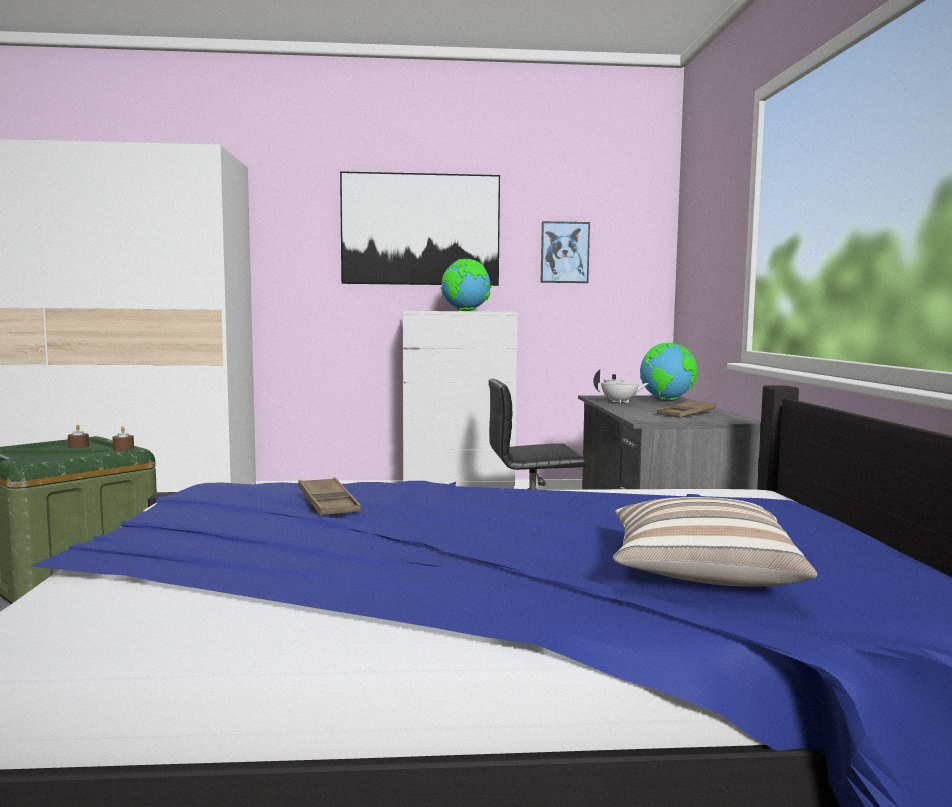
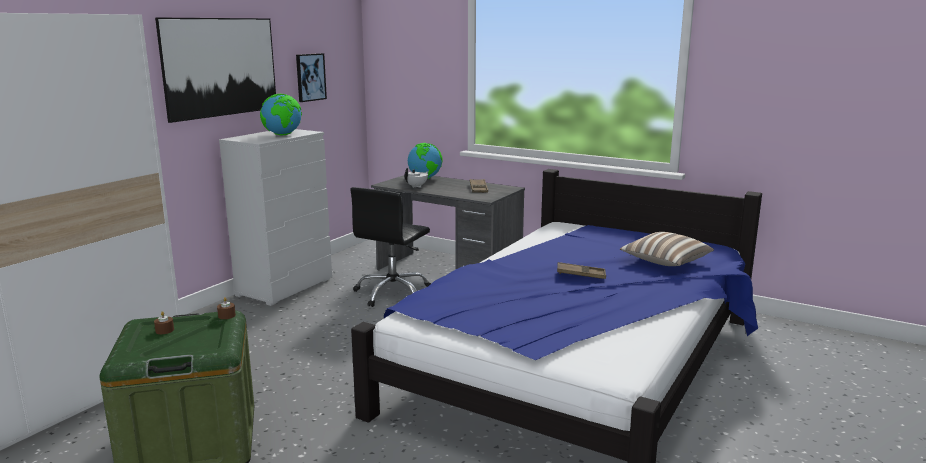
camera: 55 degrees left, 10 degrees up
(328, 503) = (503, 289): brown tray -> brown tray (581, 274)

